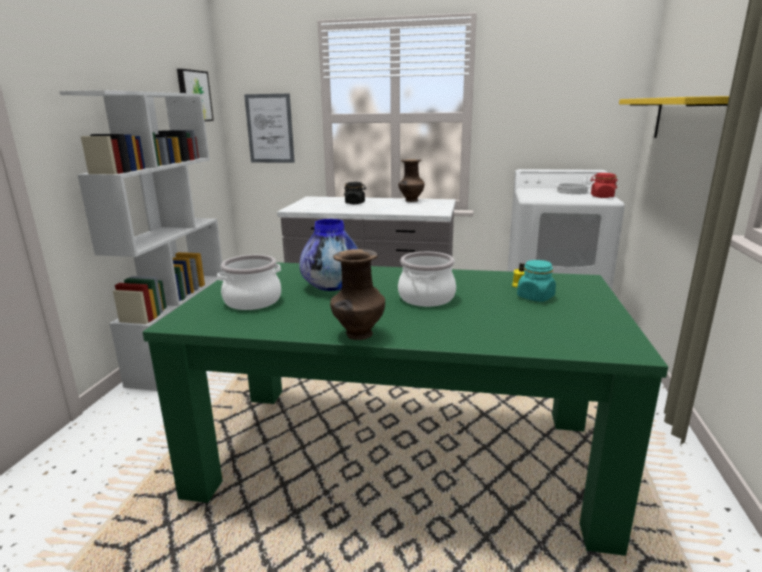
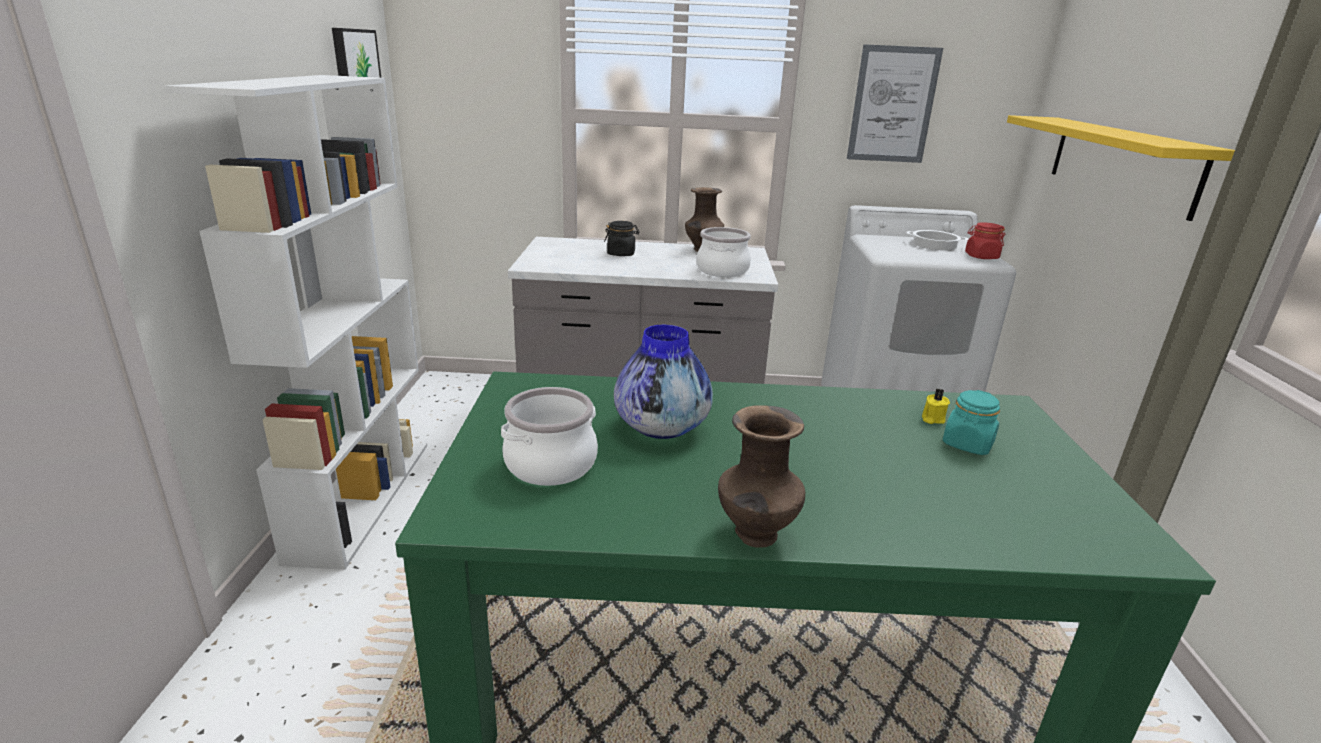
camera: 10 degrees left, 5 degrees up
(270, 128) = (474, 126): picture -> picture (893, 105)
(427, 298) = (816, 450): cooking pot -> cooking pot (723, 271)

